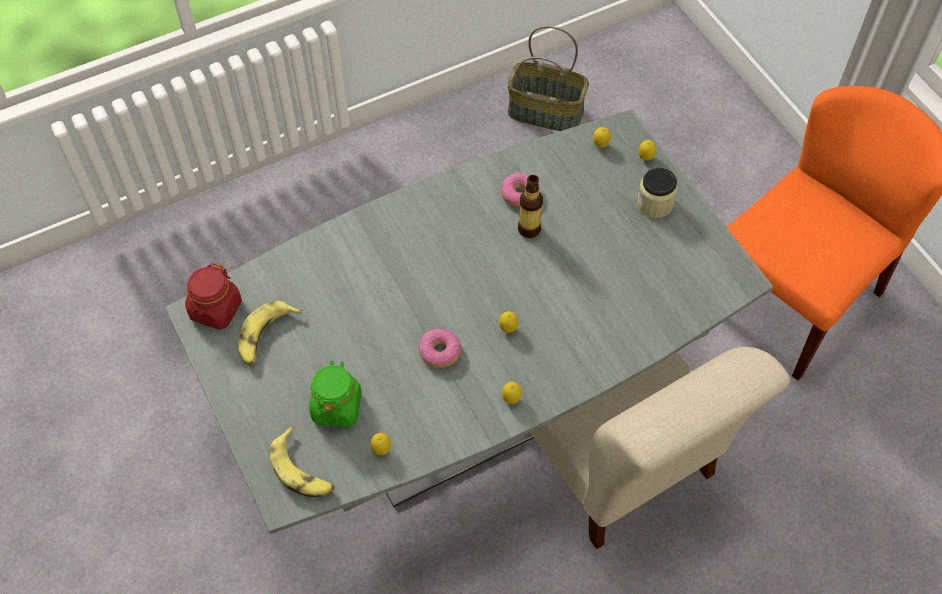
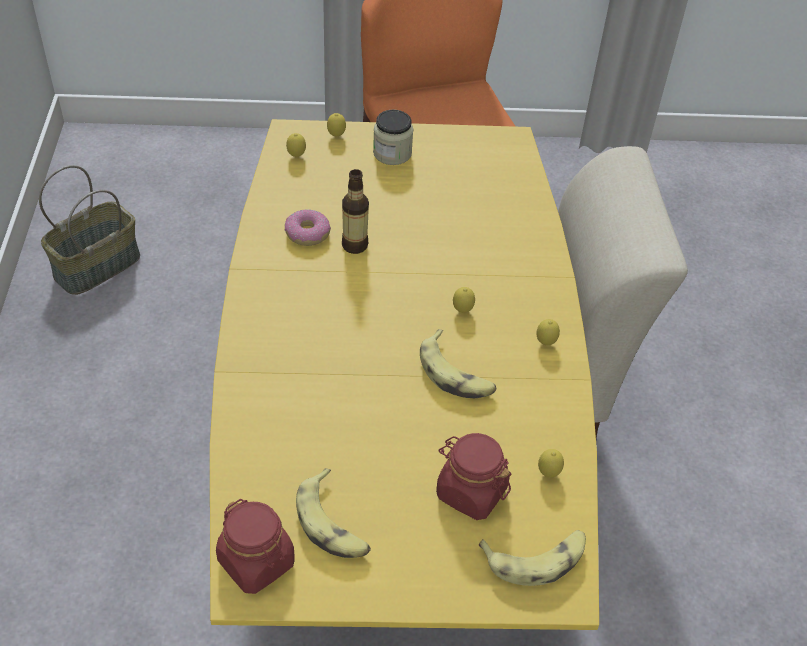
camera: 65 degrees left, 10 degrees down
(337, 407) = (470, 492): green jar -> red jar
(440, 352) = (456, 374): donut -> banana
(471, 410) = (392, 488): grey dining table -> yellow dining table

